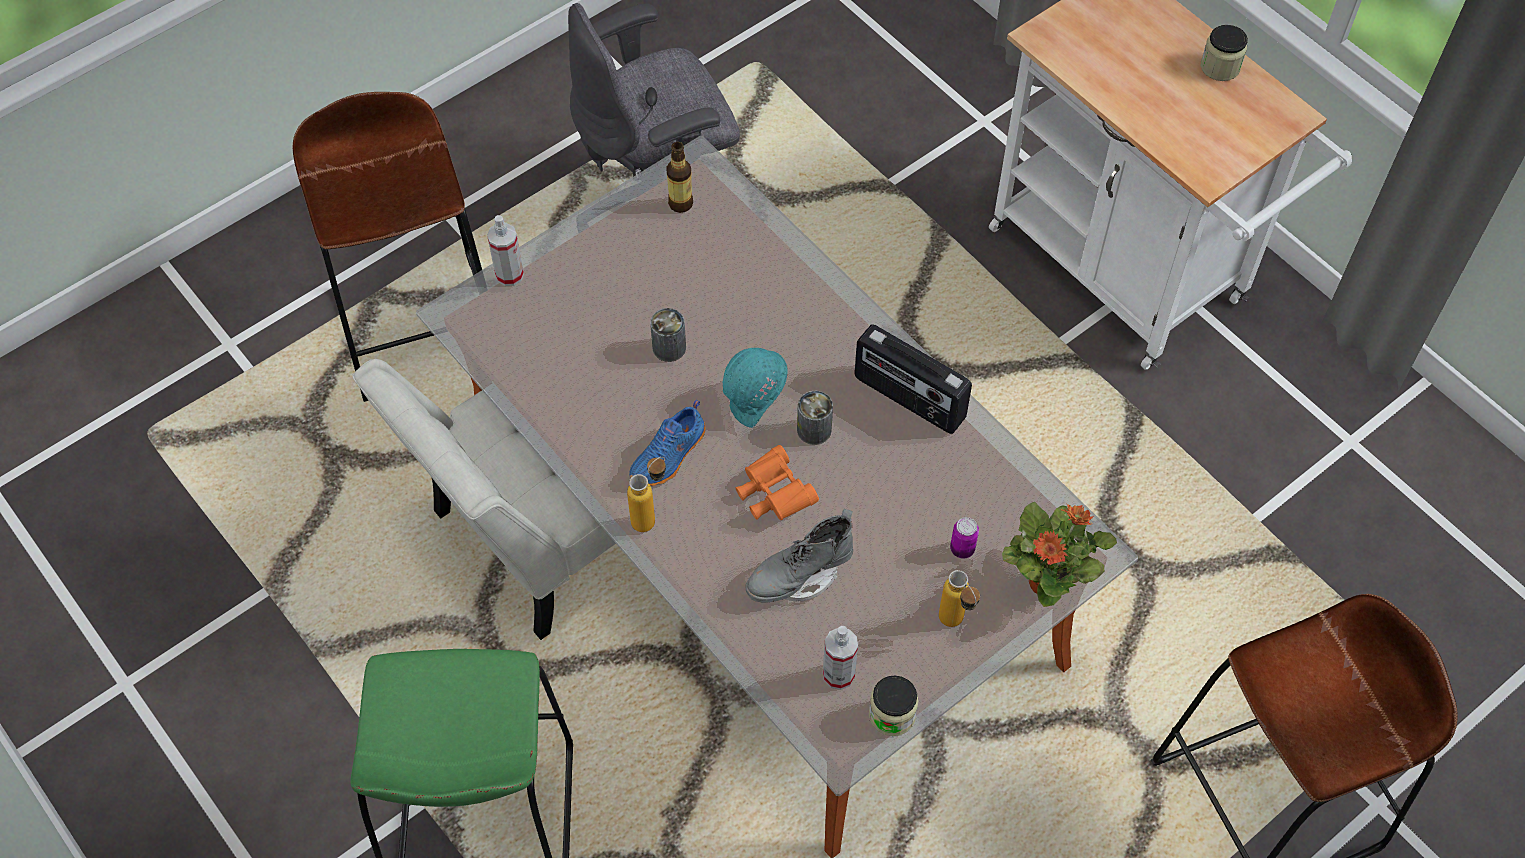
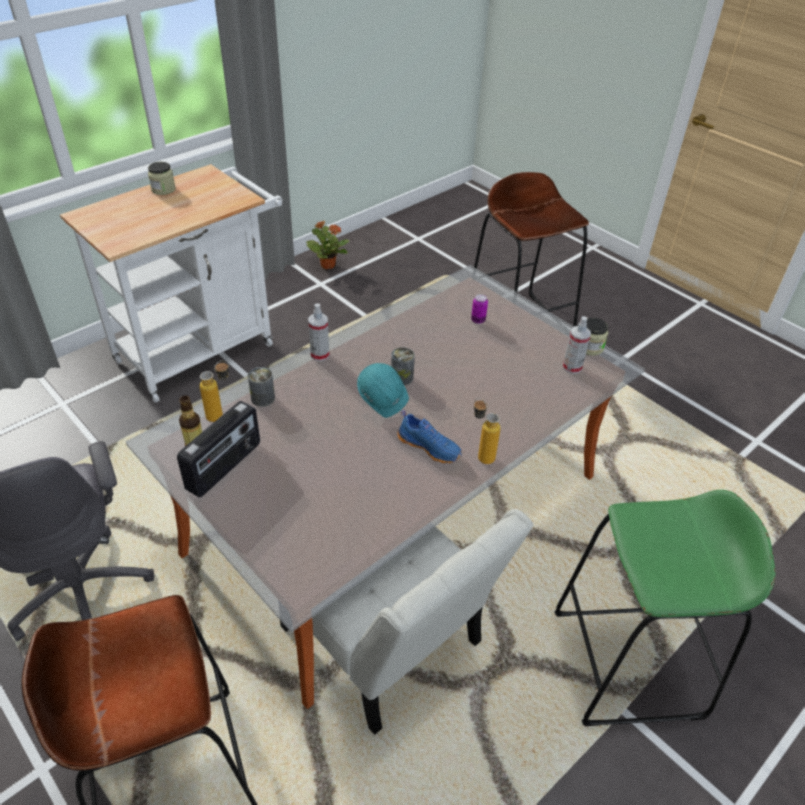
camera: 95 degrees left, 15 degrees down
(509, 274) = (256, 557): spray bottle -> spray bottle (320, 355)
(669, 347) = (335, 451): can -> can (263, 398)
(774, 494) = (453, 395): orange binoculars -> none
(800, 576) = (510, 383): grey boot -> none
(908, 399) = (375, 338): radio -> radio (225, 467)
(955, 625) = (527, 324): bottle -> bottle (221, 414)
(1047, 581) = (491, 292): potted plant -> potted plant (327, 265)

